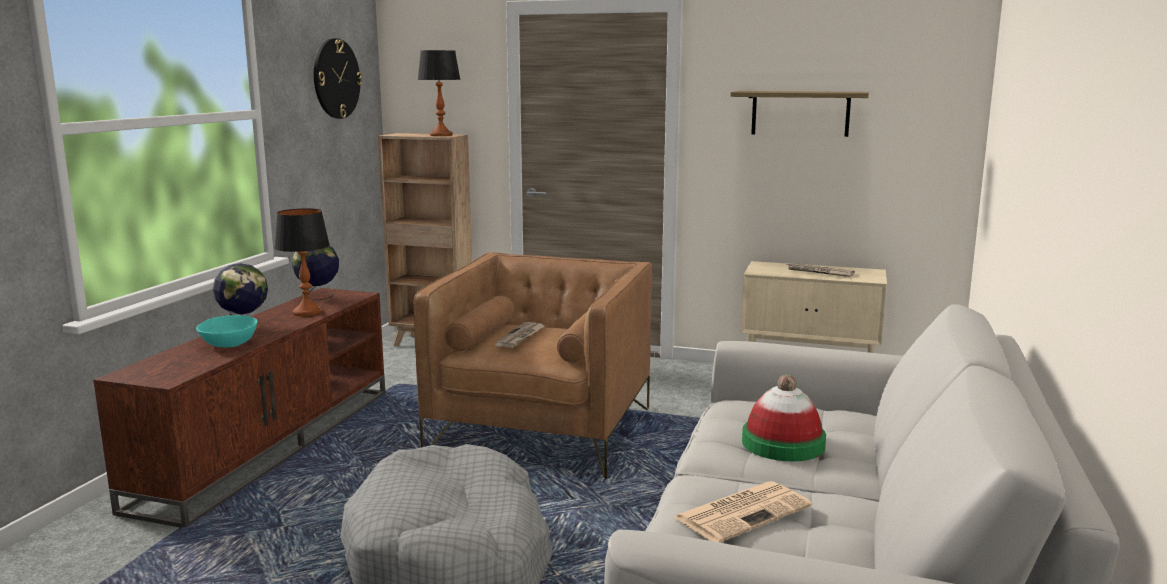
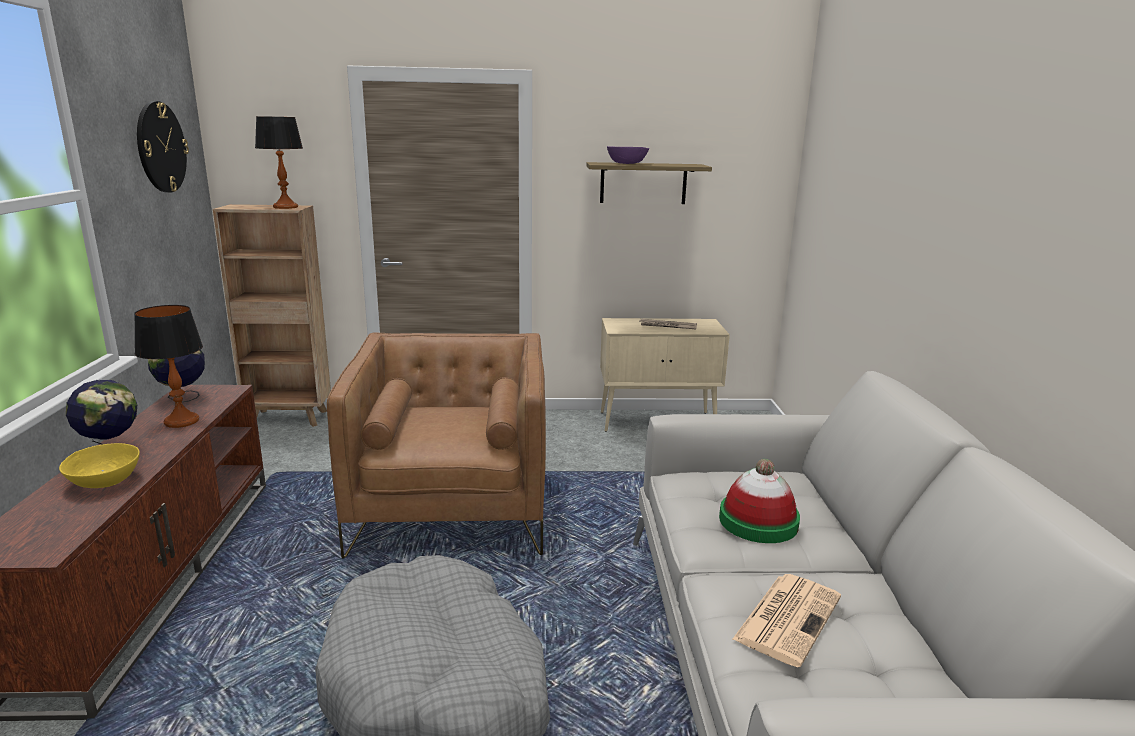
camera: 20 degrees left, 5 degrees up
(229, 344) = (105, 481): turquoise bowl -> yellow bowl
(521, 337) = (435, 424): newspaper -> none
(776, 91) = (627, 163): none -> purple bowl

